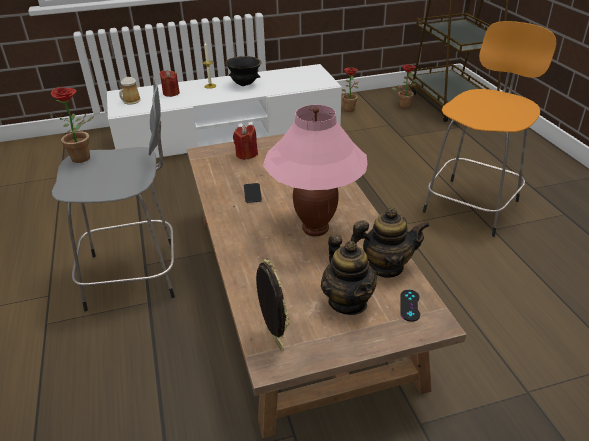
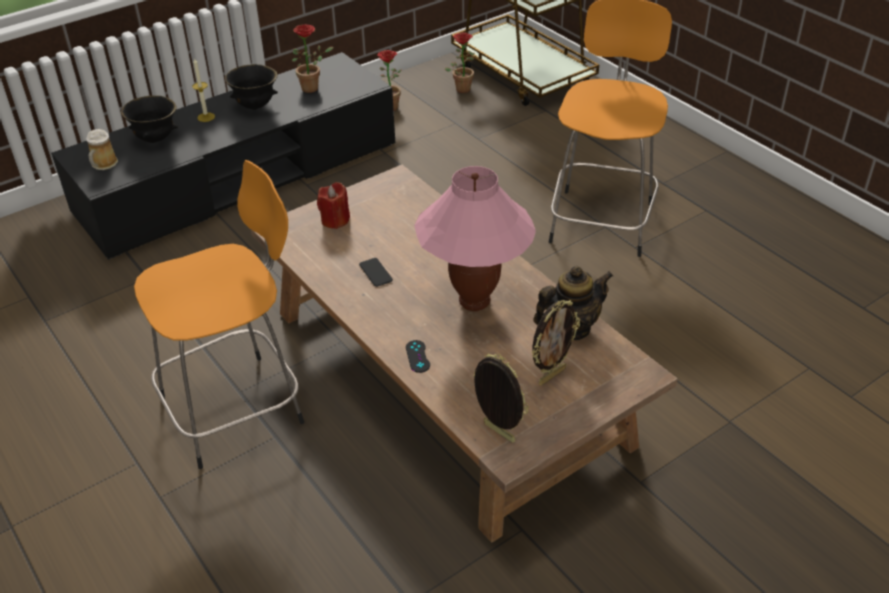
camera: 20 degrees left, 5 degrees up
(85, 158) = (164, 276): potted plant -> potted plant (313, 88)
(136, 275) = (237, 408): grey stool -> orange stool
(171, 93) = (155, 139): red candle -> black bowl
(228, 134) = (239, 179): white tv stand -> black tv stand
(348, 301) = (551, 375): teapot -> picture frame
(410, 305) = (613, 363): black game controller -> black game controller (417, 356)

